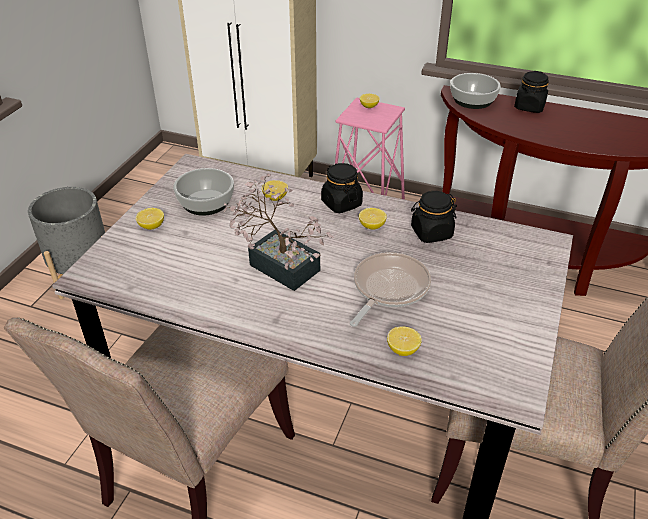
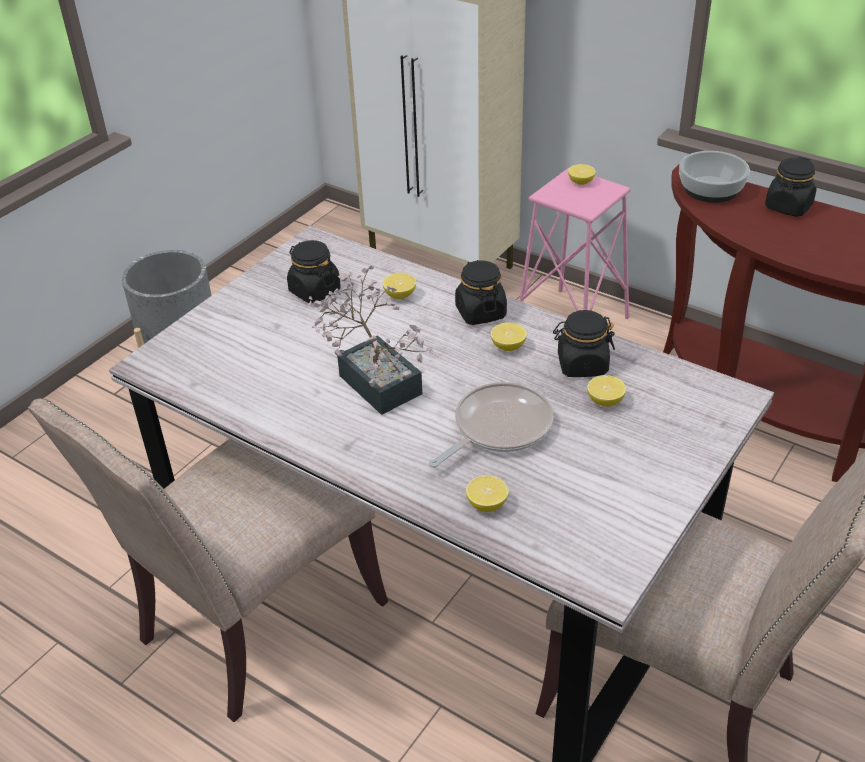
camera: 15 degrees right, 0 degrees up
(151, 226) = (240, 313): lemon -> lemon (605, 401)
(206, 202) = (314, 291): bowl -> black jar

